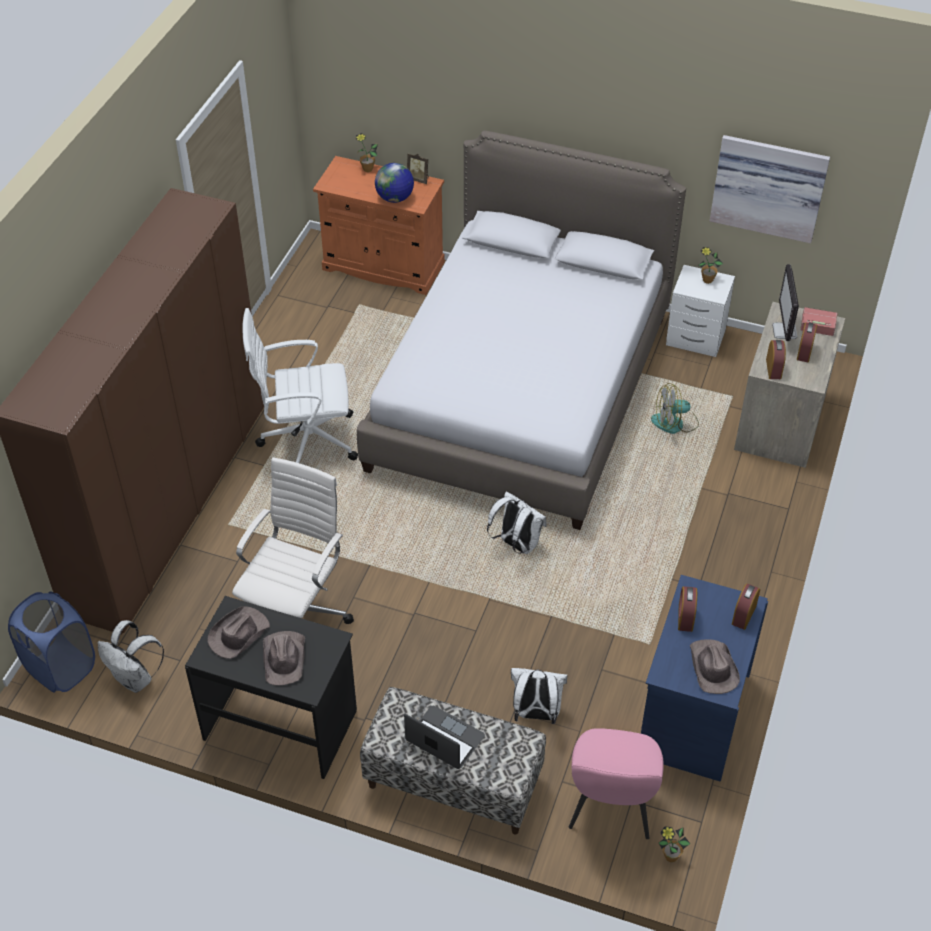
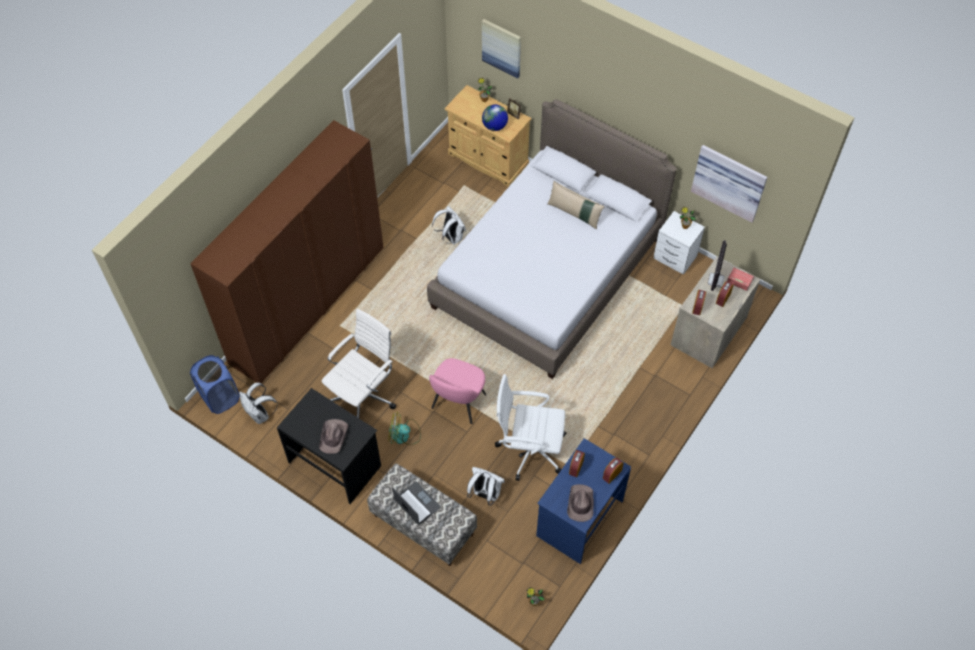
camera: 15 degrees right, 10 degrees up
(238, 634) = (311, 415): brown hat -> none
(306, 440) = (402, 277): white office chair -> white office chair (529, 449)
(383, 266) = (488, 159): orange cabinet -> beige cabinet
(388, 73) = (501, 48): none -> picture
(516, 544) = (510, 379): white backpack -> white backpack (451, 237)
(548, 288) = (574, 213): none -> beige pillow
(611, 807) = (510, 563): pink chair -> pink chair (458, 402)
(675, 423) = (639, 317): fan -> fan (404, 435)

